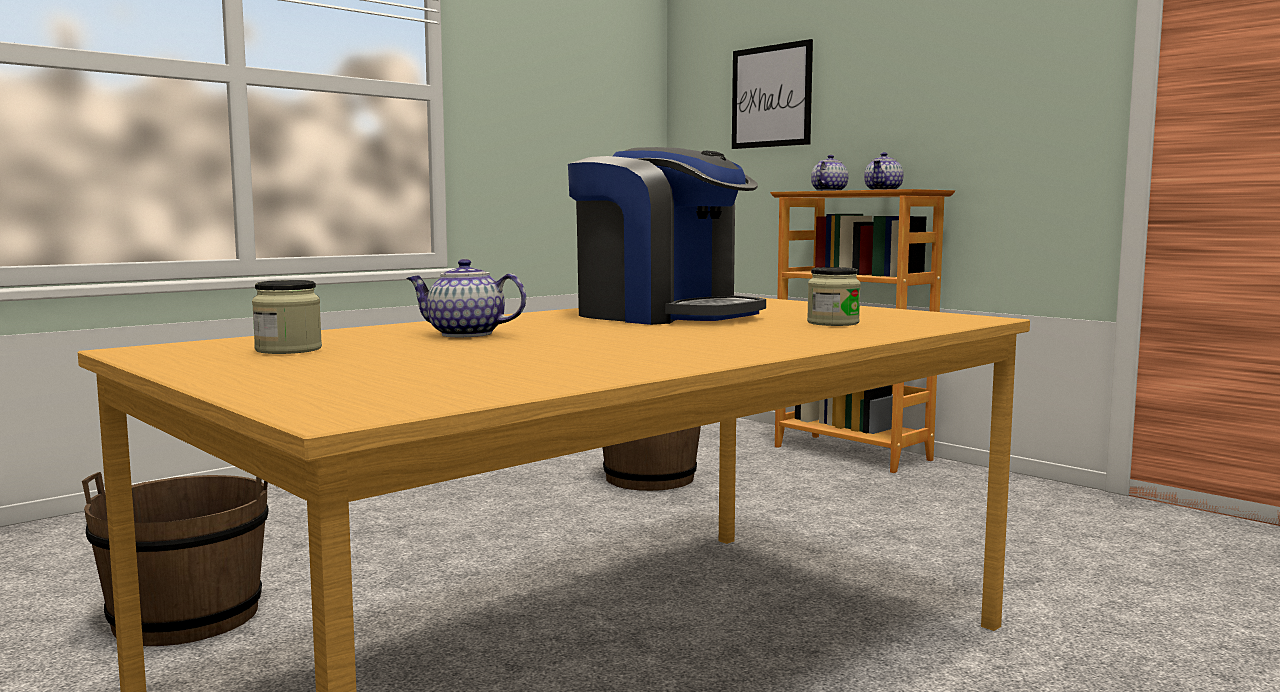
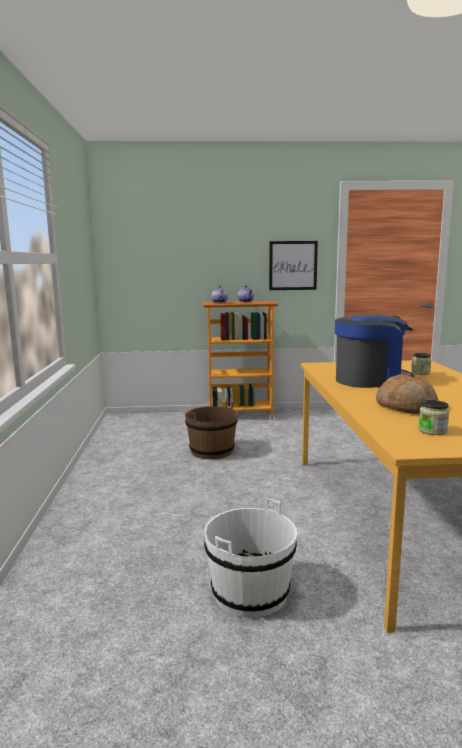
camera: 50 degrees left, 5 degrees up
(186, 617) = (250, 592): brown bucket -> white bucket
(464, 334) = (406, 406): teapot -> bread
(771, 96) = (170, 254): picture -> picture (293, 265)

